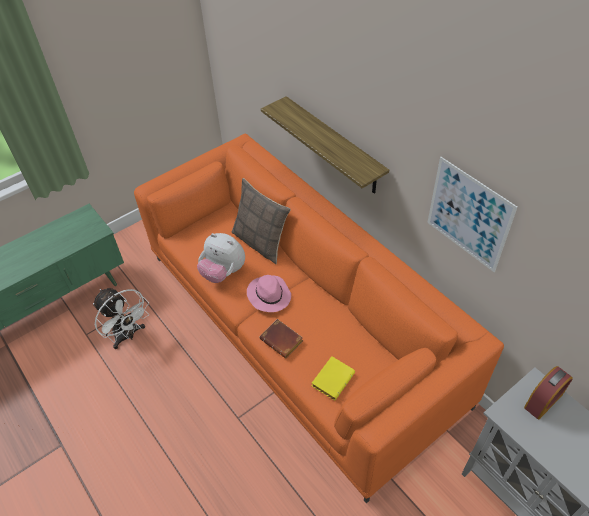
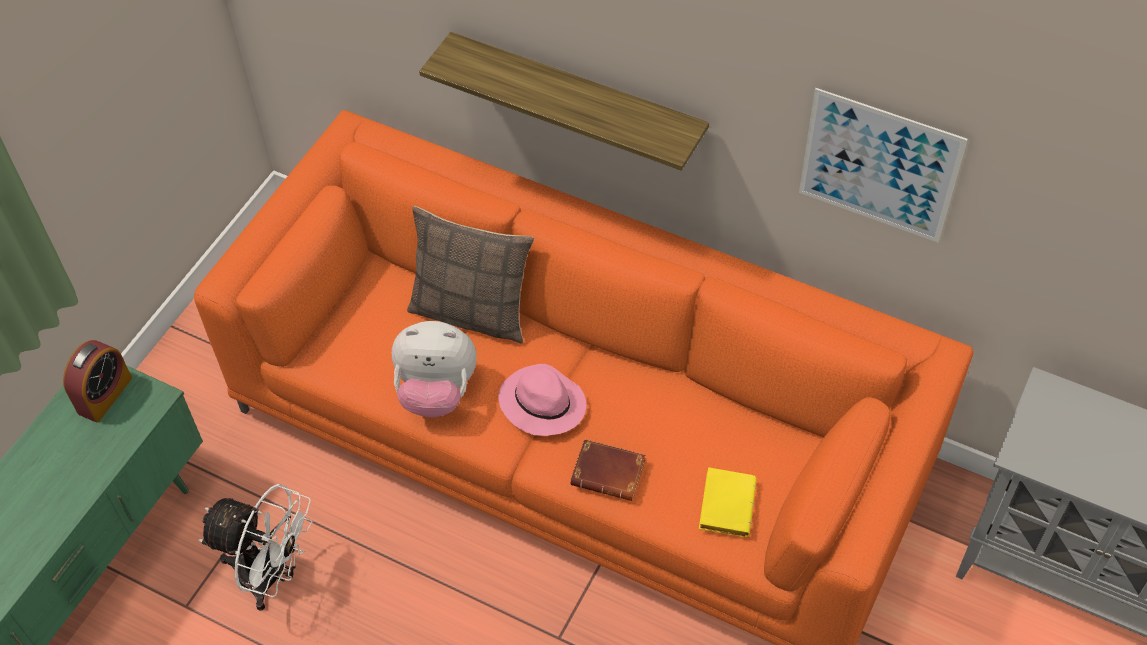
camera: 25 degrees left, 5 degrees up
(543, 401) = (1066, 414): alarm clock -> alarm clock (105, 395)

